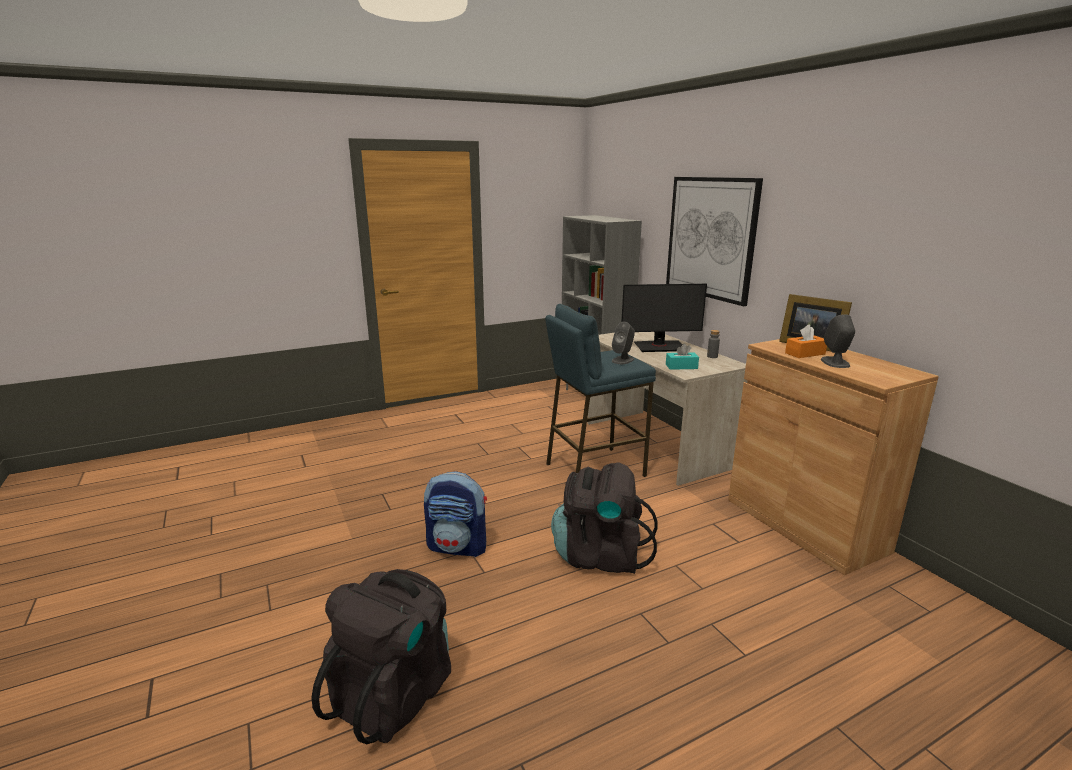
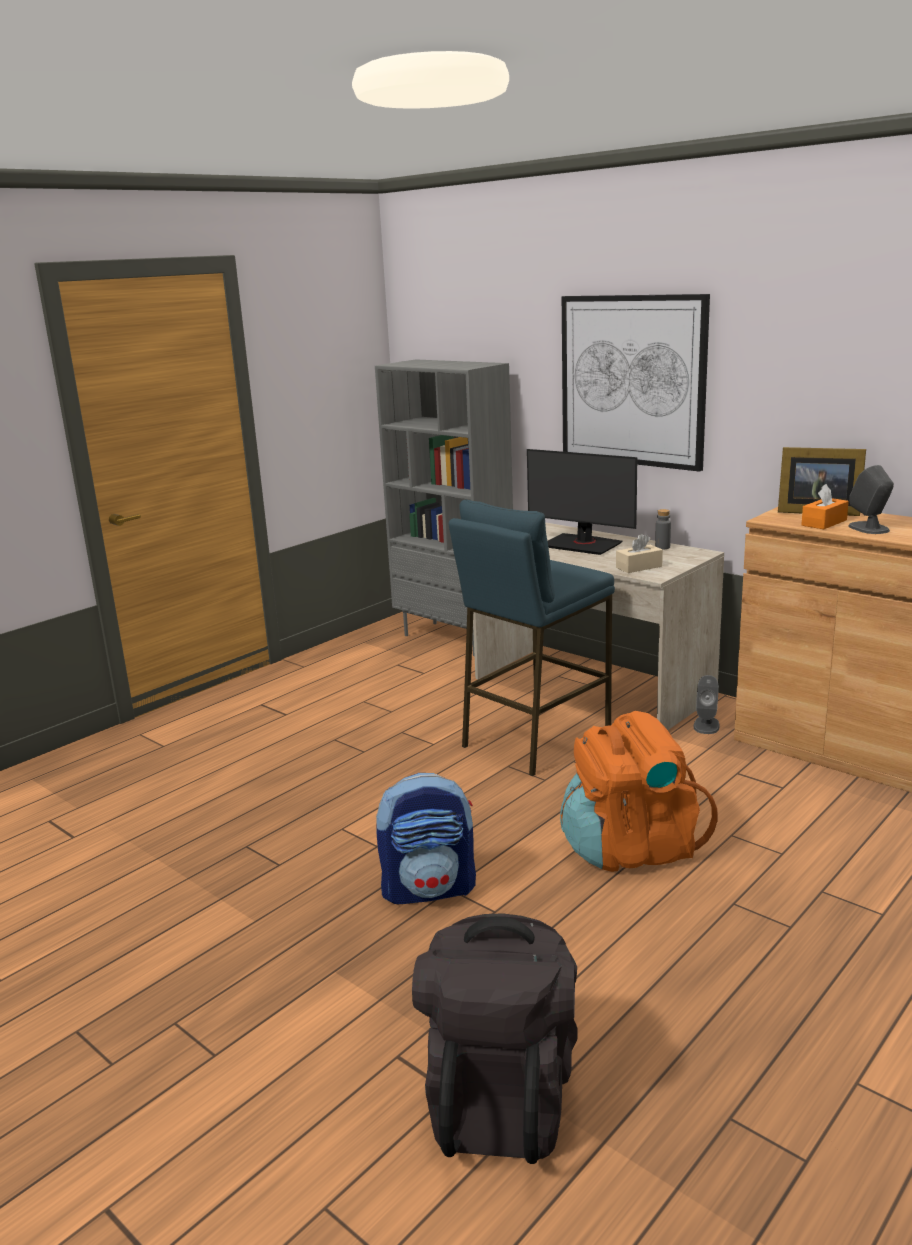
camera: 20 degrees left, 0 degrees up
(600, 555) = (631, 848): black backpack -> orange backpack
(623, 360) = (564, 570): grey speaker -> grey speaker (706, 725)
(660, 347) = (582, 544): monitor -> monitor turned 60 degrees clockwise
(681, 366) = (639, 567): turquoise tissue box -> beige tissue box

